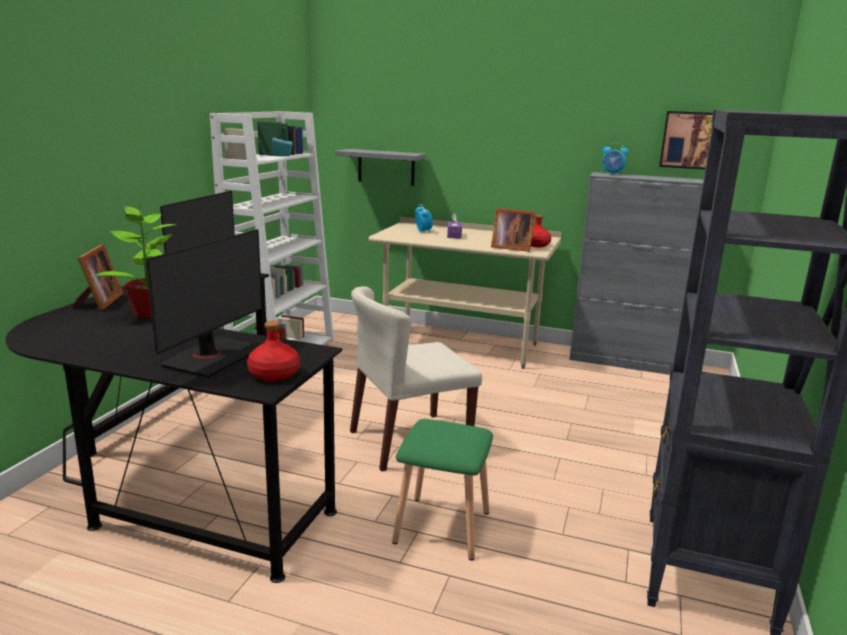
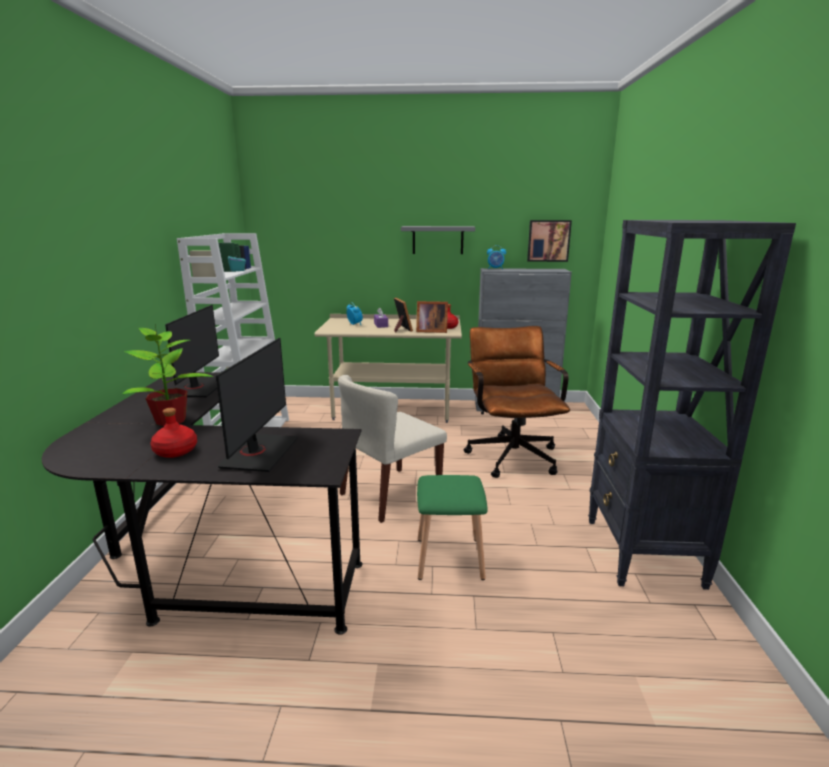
camera: 15 degrees left, 0 degrees up
(99, 302) = (113, 417): picture frame -> picture frame (401, 329)
(273, 374) = (323, 460): red bottle -> red bottle (175, 451)
(386, 167) = (314, 274): grey shelf -> grey shelf (438, 240)
(588, 418) = (511, 453): none -> brown office chair

